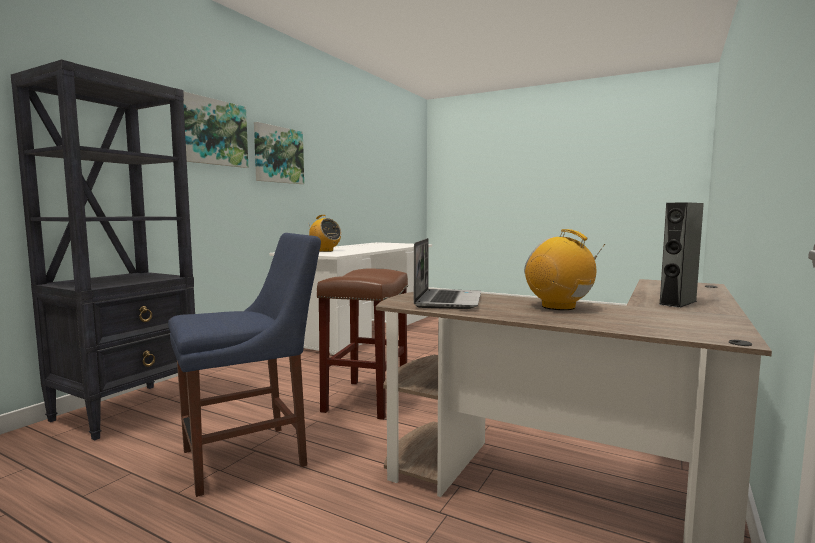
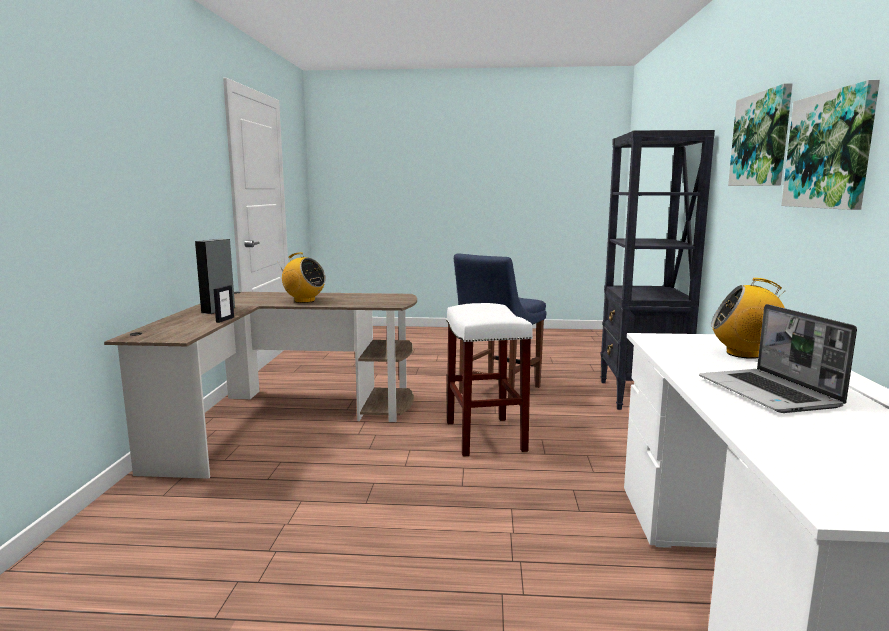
camera: 155 degrees right, 5 degrees up
(366, 398) = (486, 436): brown stool -> white stool
(447, 300) = (375, 299): laptop -> laptop (769, 393)
(641, 291) = (225, 320): none -> picture frame

